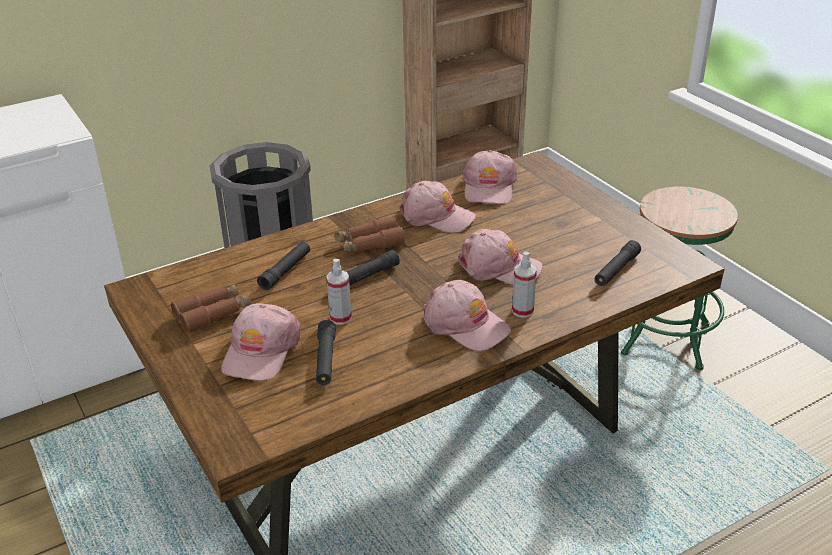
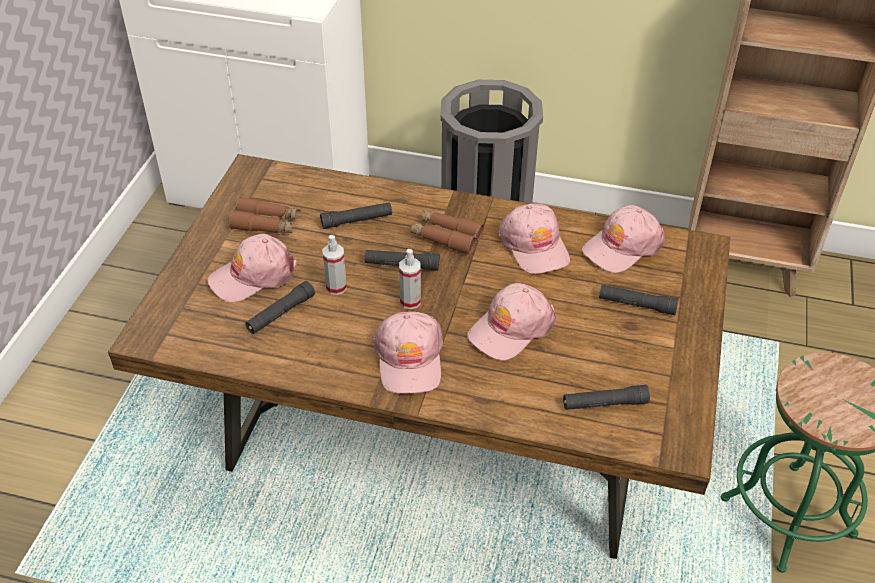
camera: 45 degrees right, 10 degrees up
(498, 267) = (511, 328): pink cap -> pink cap turned 75 degrees clockwise
(522, 311) = (468, 381): spray bottle -> spray bottle (410, 301)
(547, 211) = (636, 305): none -> black flashlight

